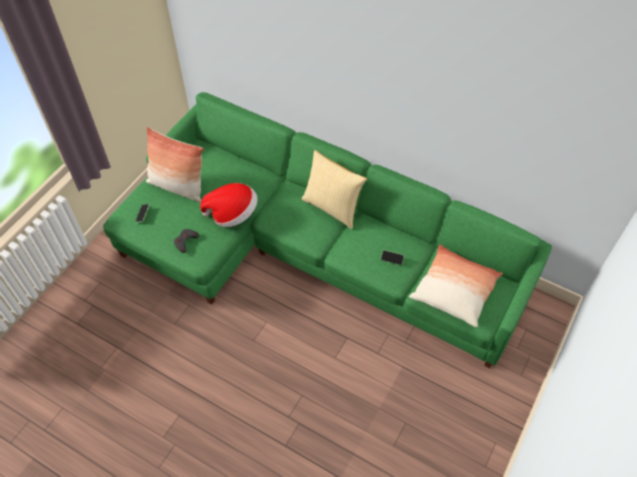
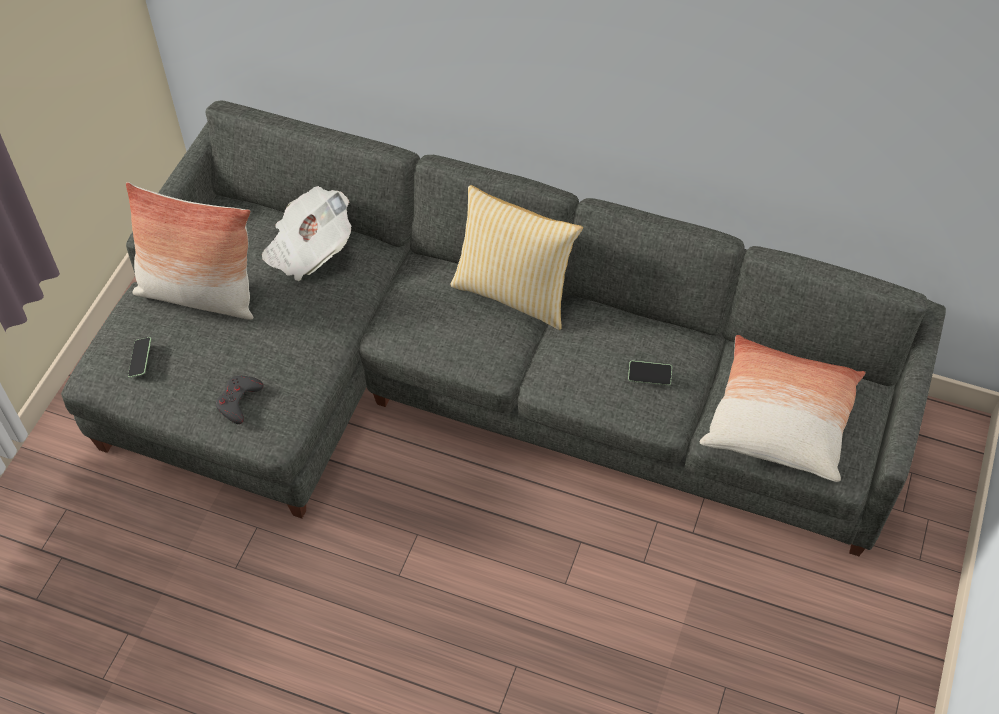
camera: 10 degrees left, 0 degrees up
(233, 214) = (322, 333): hat -> none
(235, 171) = (308, 249): none -> newspaper
(309, 250) = (472, 383): green sofa -> grey sofa

